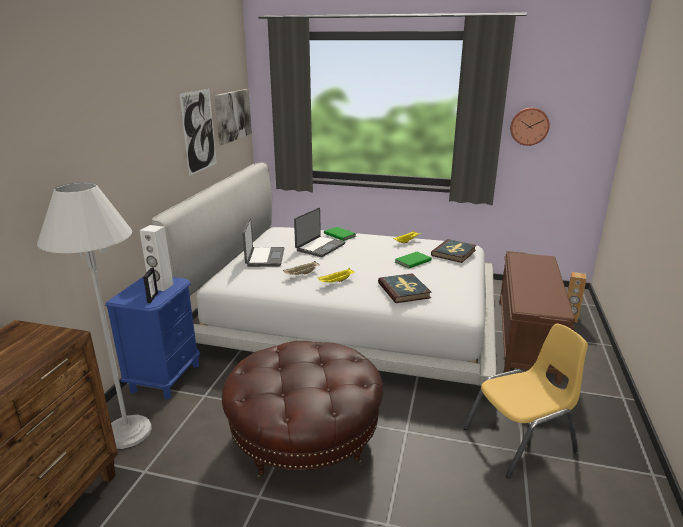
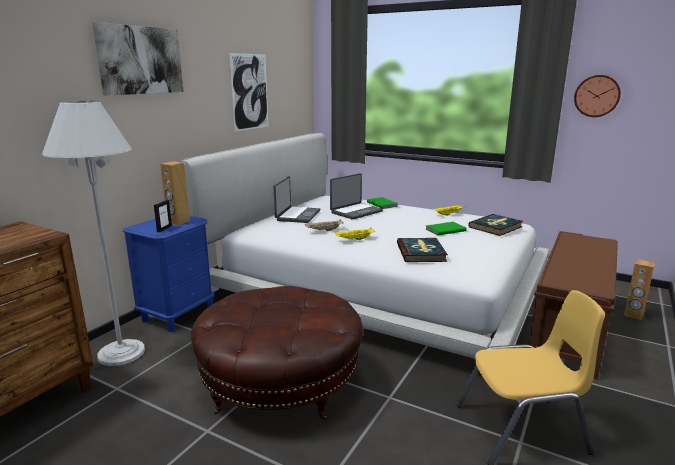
camera: 15 degrees right, 5 degrees down
(161, 286) = (178, 222): white speaker -> brown speaker
(232, 115) = (291, 85): picture -> picture (140, 60)

